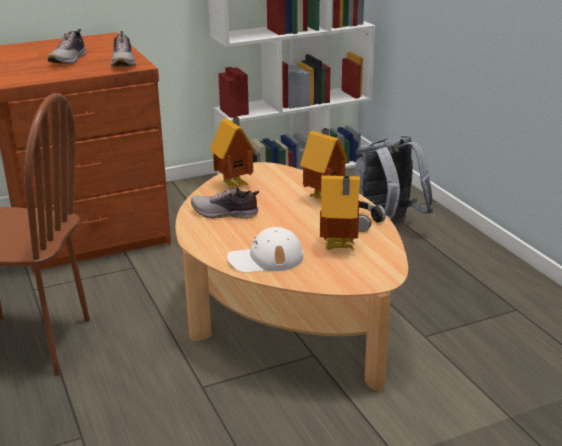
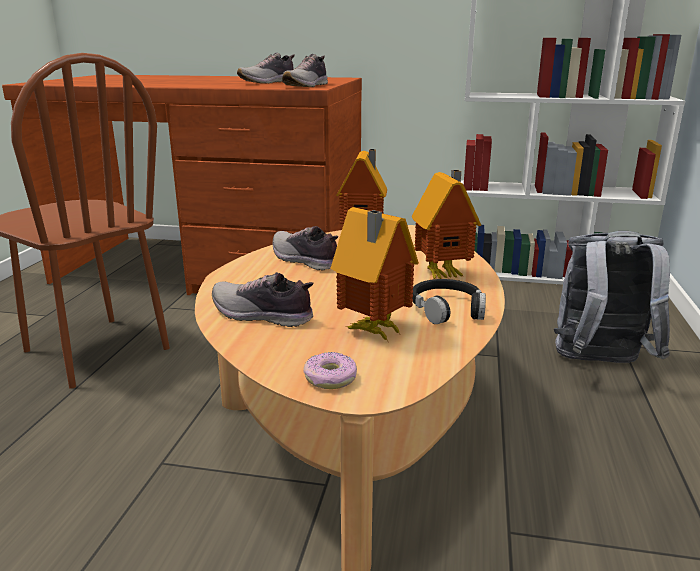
camera: 35 degrees right, 5 degrees down
(265, 259) = (262, 315): white cap -> shoe
(356, 278) = (330, 378): none -> donut

